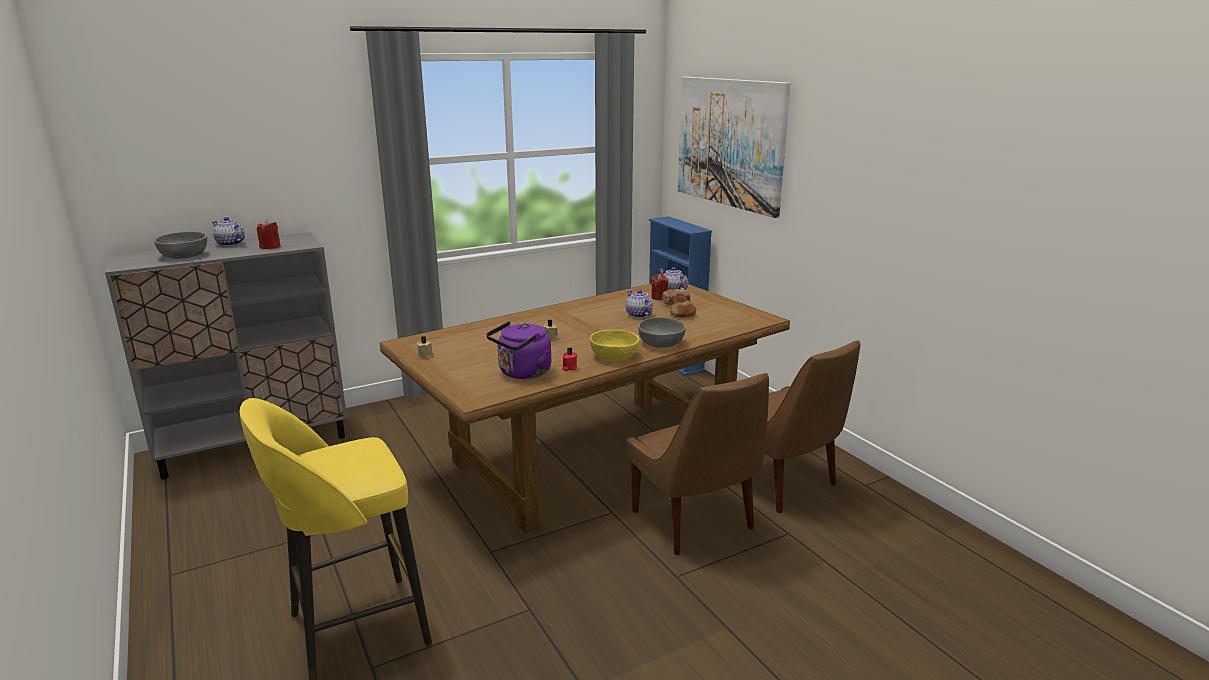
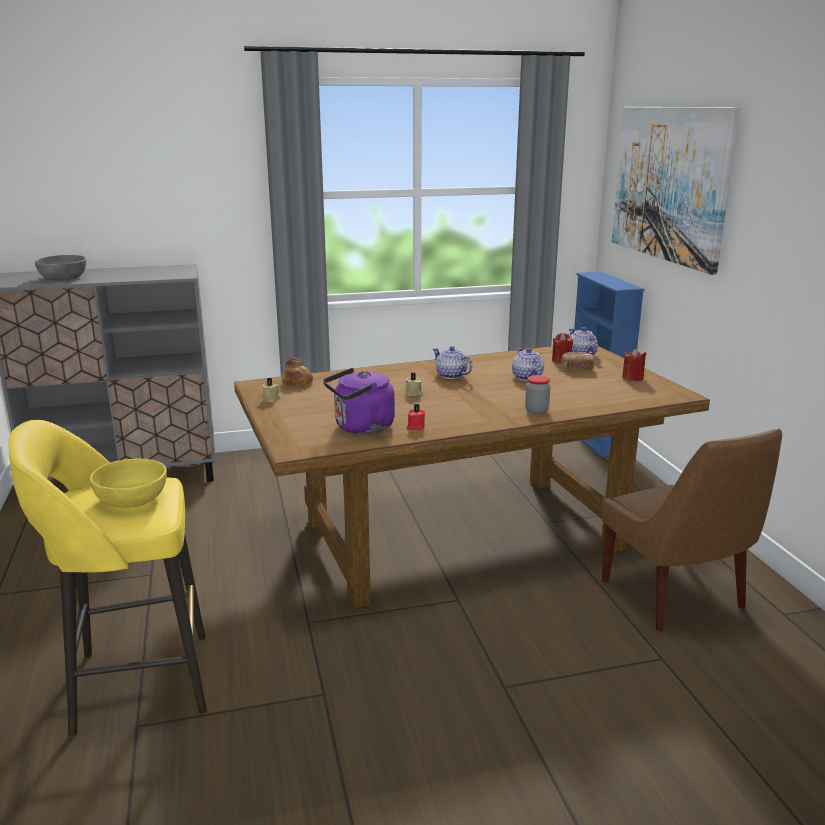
camera: 15 degrees right, 0 degrees up
(230, 244) = (113, 270): teapot -> teapot (451, 375)
(270, 247) = (147, 275): red candle -> red candle (632, 378)
(614, 356) = (474, 419): yellow bowl -> yellow bowl (132, 498)
(661, 343) = (536, 410): grey bowl -> jar
(682, 315) = (578, 382): bread -> bread (297, 383)
(695, 523) = (550, 627): brown chair -> none

